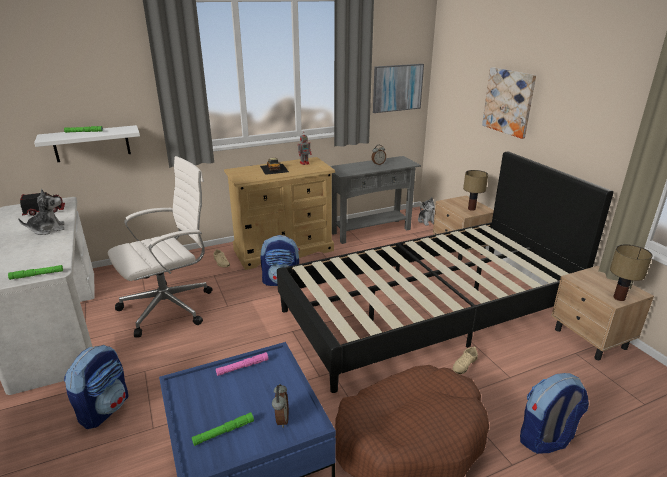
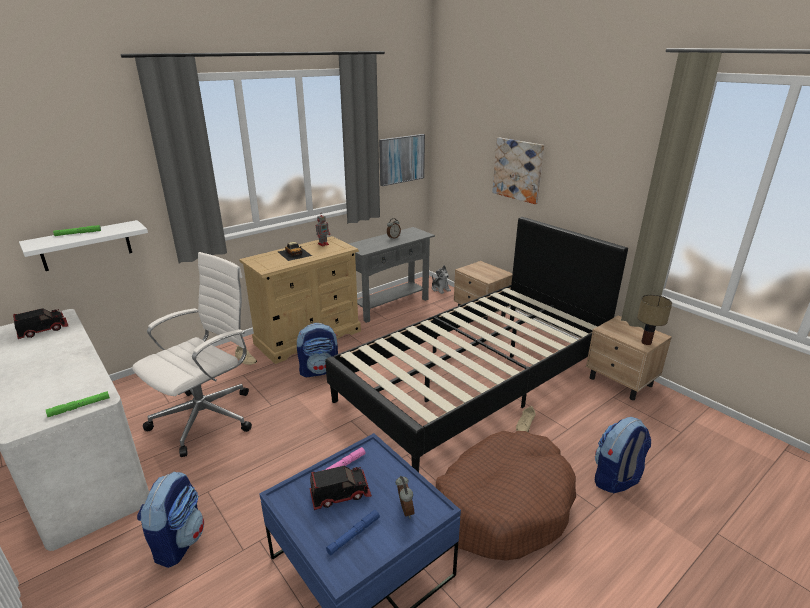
camera: 15 degrees left, 0 degrees up
(48, 229) = (61, 351): plush toy -> none
(224, 432) = (353, 535): green flashlight -> blue flashlight
(229, 392) = (340, 494): none -> toy truck
(471, 209) = (491, 274): table lamp -> none

